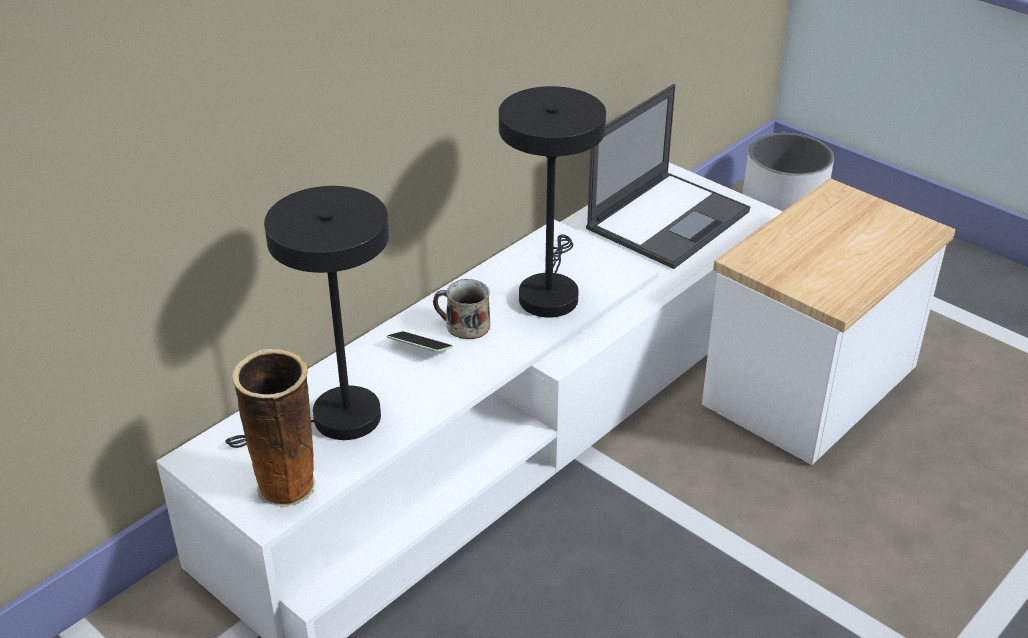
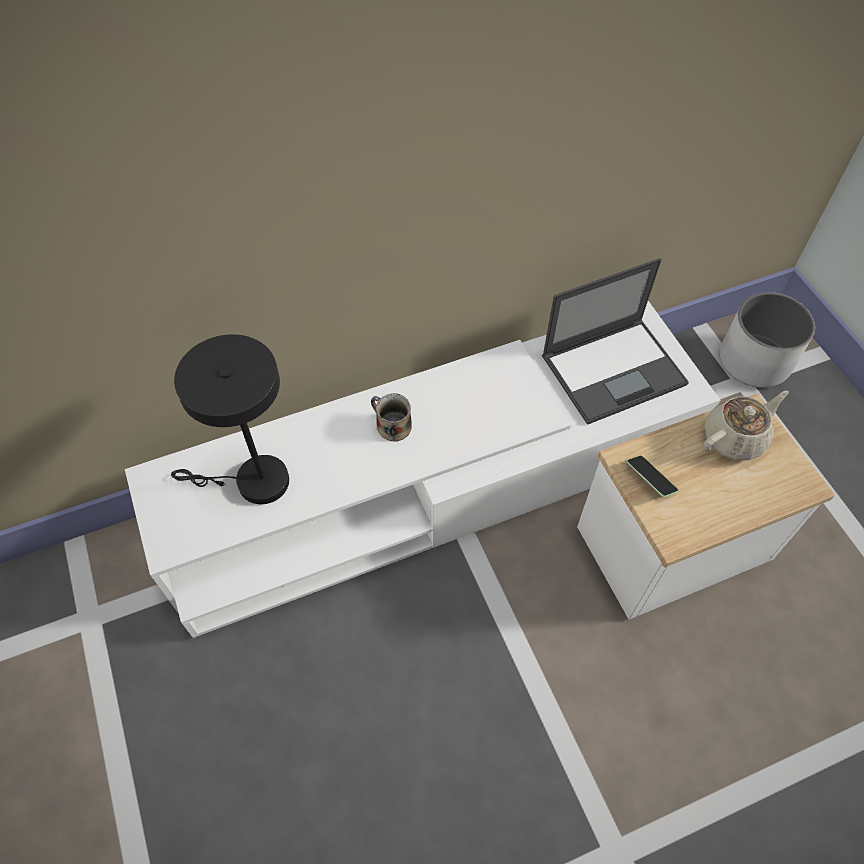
camera: 25 degrees right, 20 degrees up
(287, 488) = (192, 530): vase -> none
(420, 349) = (347, 436): phone -> phone (650, 480)
(549, 292) = (472, 415): black table lamp -> none
(835, 214) = (735, 437): none -> beige teapot

